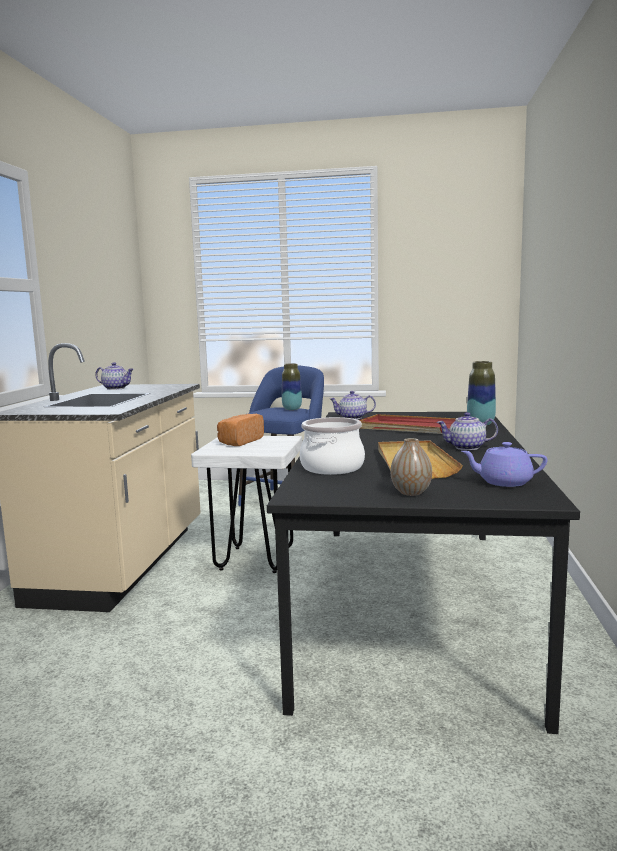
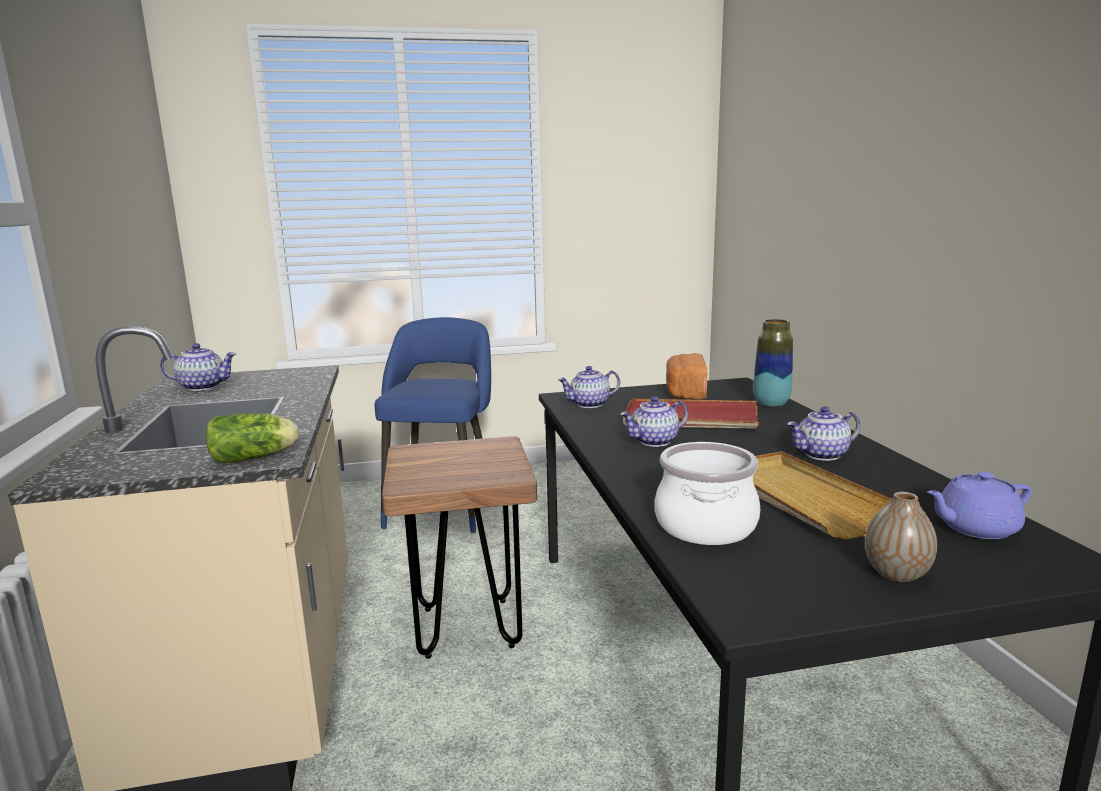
camera: 20 degrees left, 5 degrees up
(103, 410) = (256, 457): none -> lettuce
(239, 441) = (435, 457): bread -> bread (685, 392)
(254, 559) = (467, 627): white stool -> brown stool
(292, 409) = (449, 382): vase -> none
(364, 435) = (654, 442): none -> teapot

